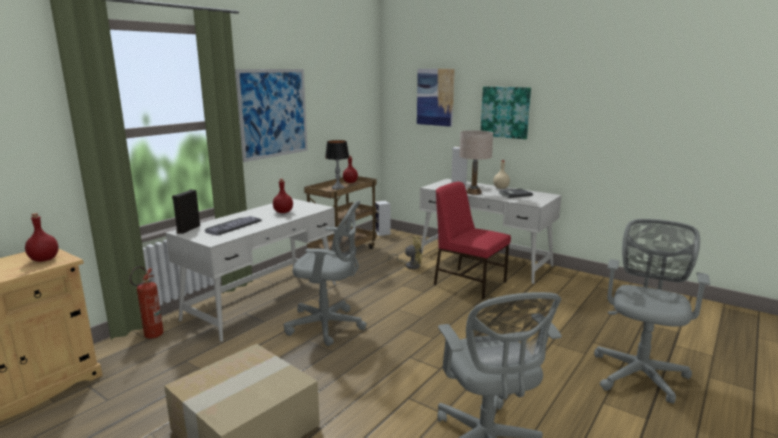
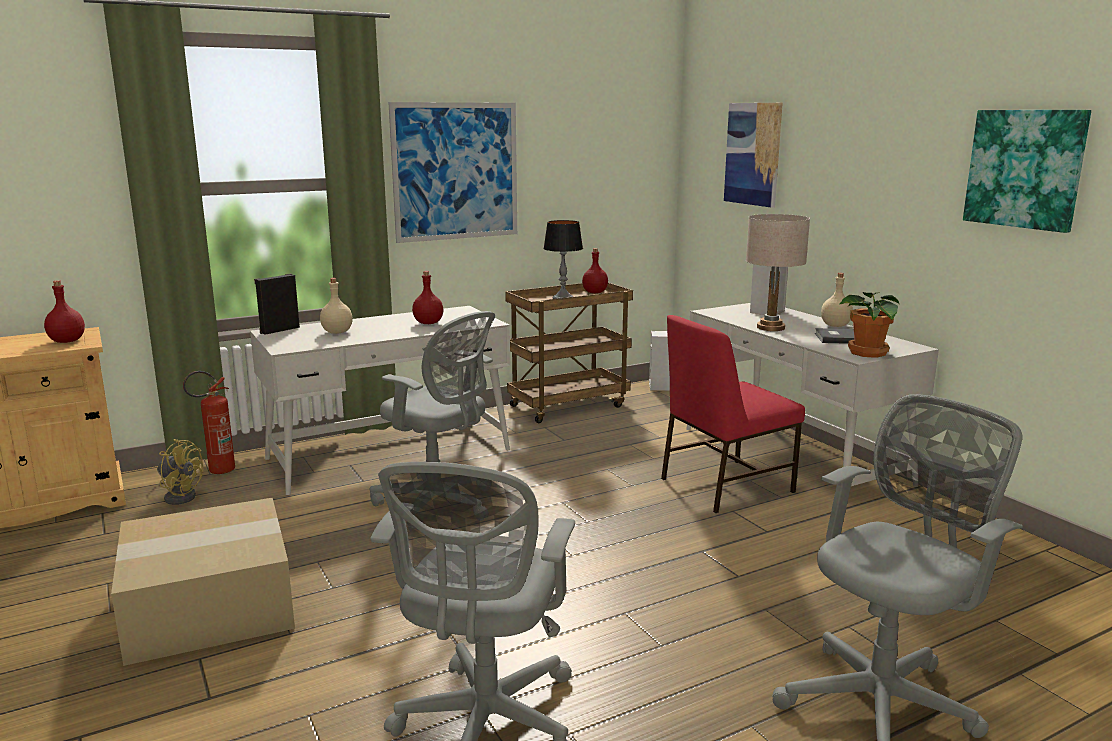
camera: 25 degrees right, 0 degrees up
(232, 225) = (337, 332): keyboard -> beige bottle
(410, 265) = (653, 442): yellow fan -> yellow fan (180, 496)
(469, 282) = (724, 485): red chair -> red chair turned 90 degrees counterclockwise
(505, 112) = (855, 183): picture -> picture (1025, 169)
(536, 201) = (867, 353): none -> potted plant

